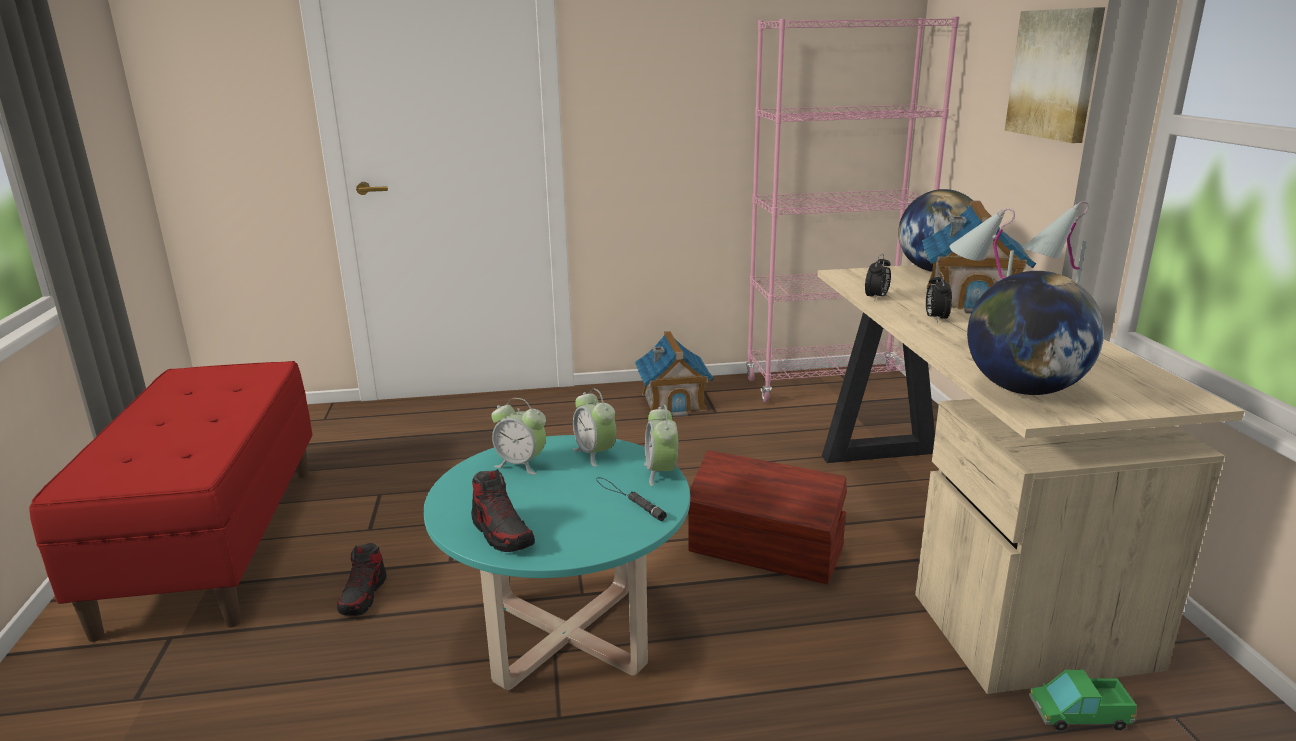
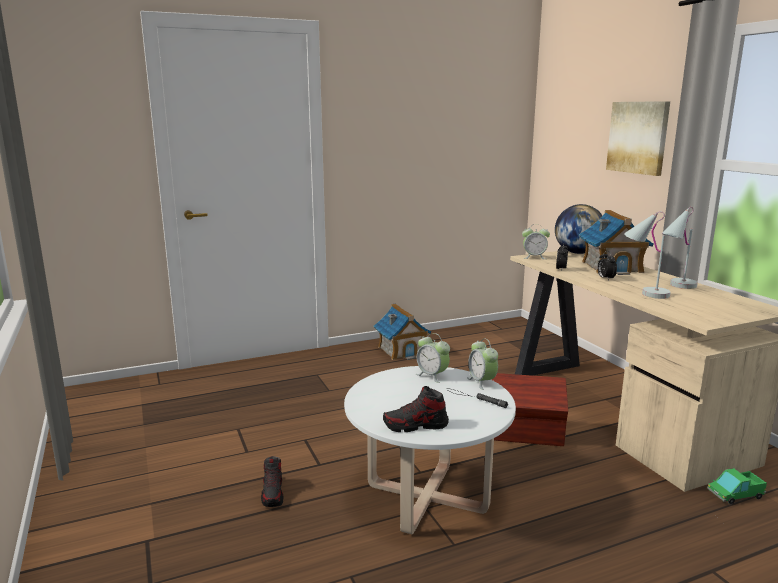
camera: 15 degrees left, 5 degrees down
(214, 543) = (134, 475): red bench -> none
(502, 533) = (415, 425): shoe -> shoe turned 135 degrees clockwise
(521, 464) = (391, 386): alarm clock -> alarm clock (534, 257)
(567, 635) = (427, 497): turquoise coffee table -> white coffee table
(830, 385) = (493, 332): pink bookcase -> none
(1023, 390) = (687, 311): globe -> none

